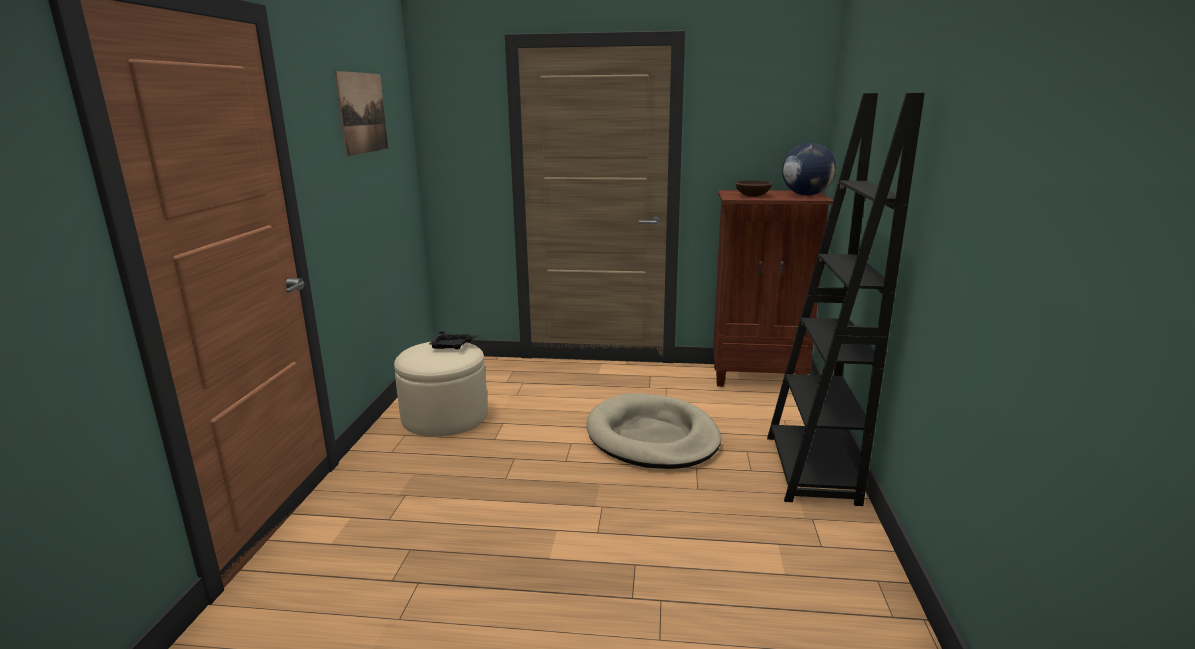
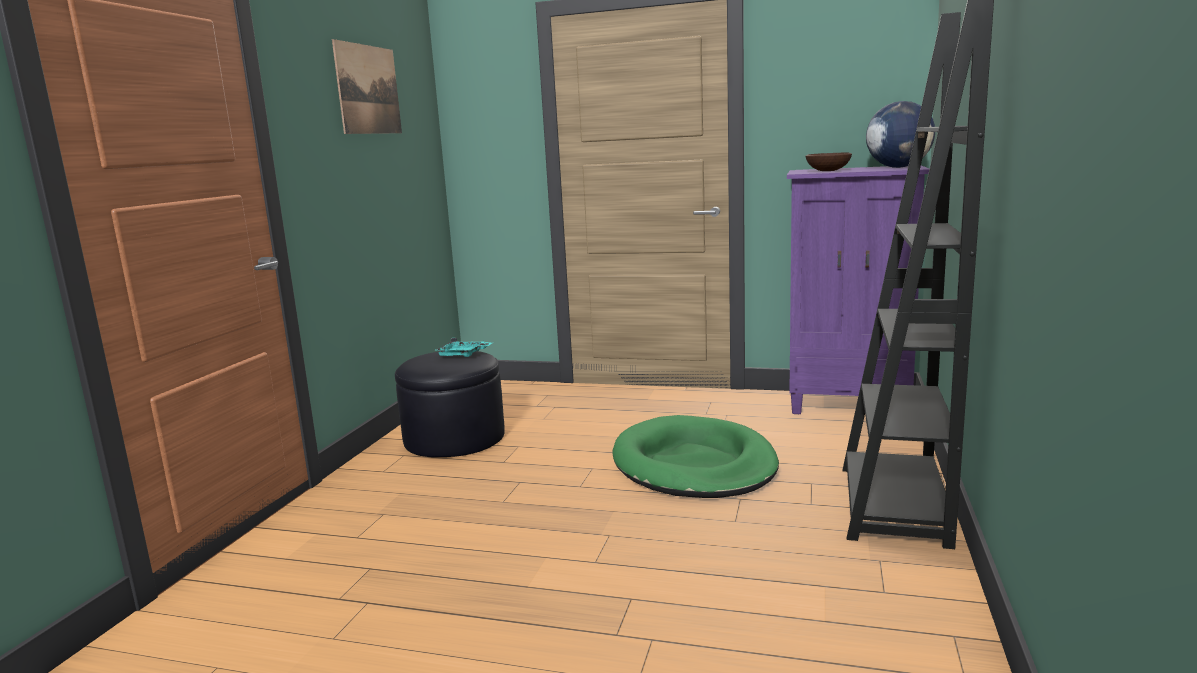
camera: 10 degrees right, 5 degrees down
(445, 416) = (454, 438): beige ottoman -> black ottoman
(452, 346) = (463, 355): black tray -> turquoise tray
(652, 437) = (694, 465): beige dog bed -> green dog bed
(758, 379) = (848, 407): brown cabinet -> purple cabinet

